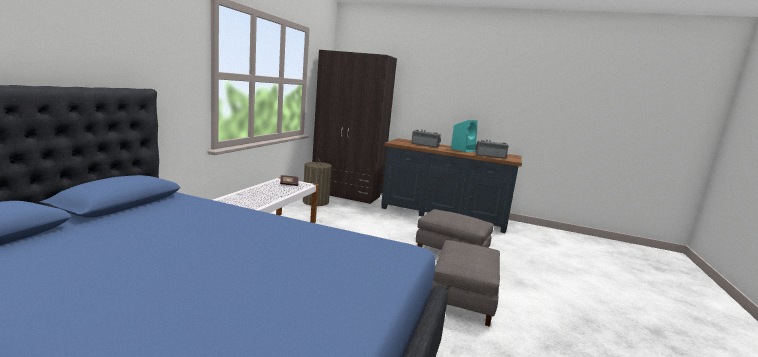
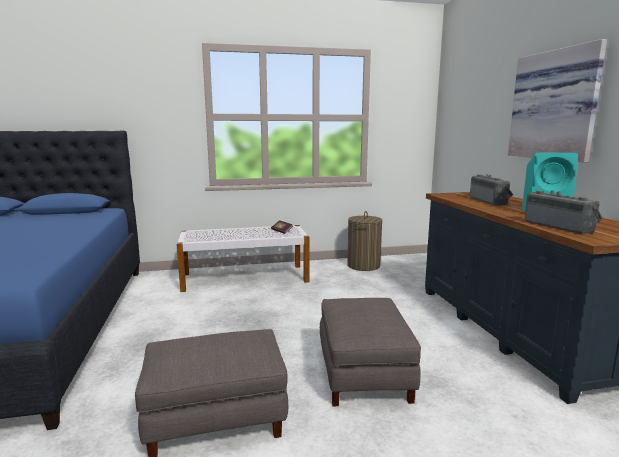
camera: 60 degrees right, 0 degrees up
(347, 194) = (423, 268): brown wardrobe -> none
(447, 92) = (555, 105): none -> picture

